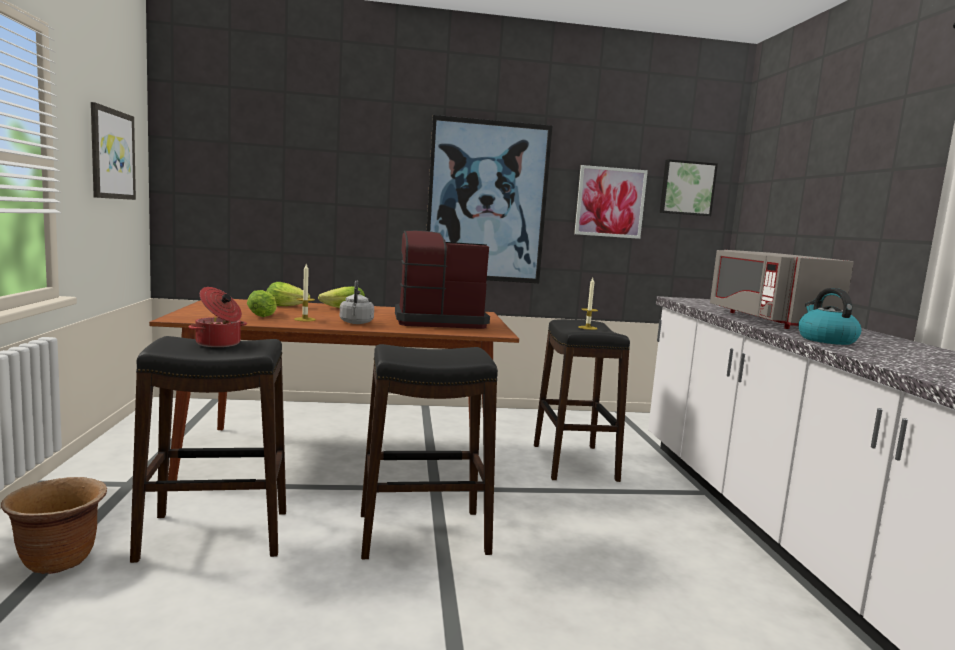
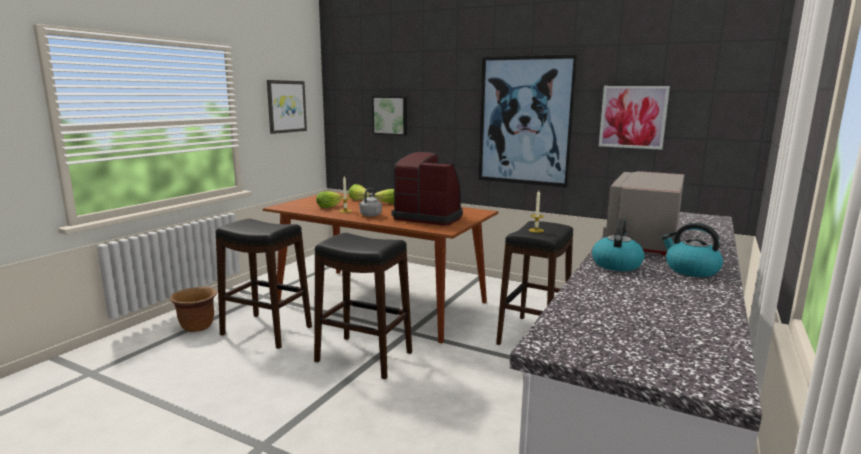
camera: 35 degrees right, 5 degrees up
(219, 344) = (260, 225): cooking pot -> none
(687, 188) = (715, 100): picture -> picture (390, 115)
(879, 339) = (690, 270): none -> kettle

